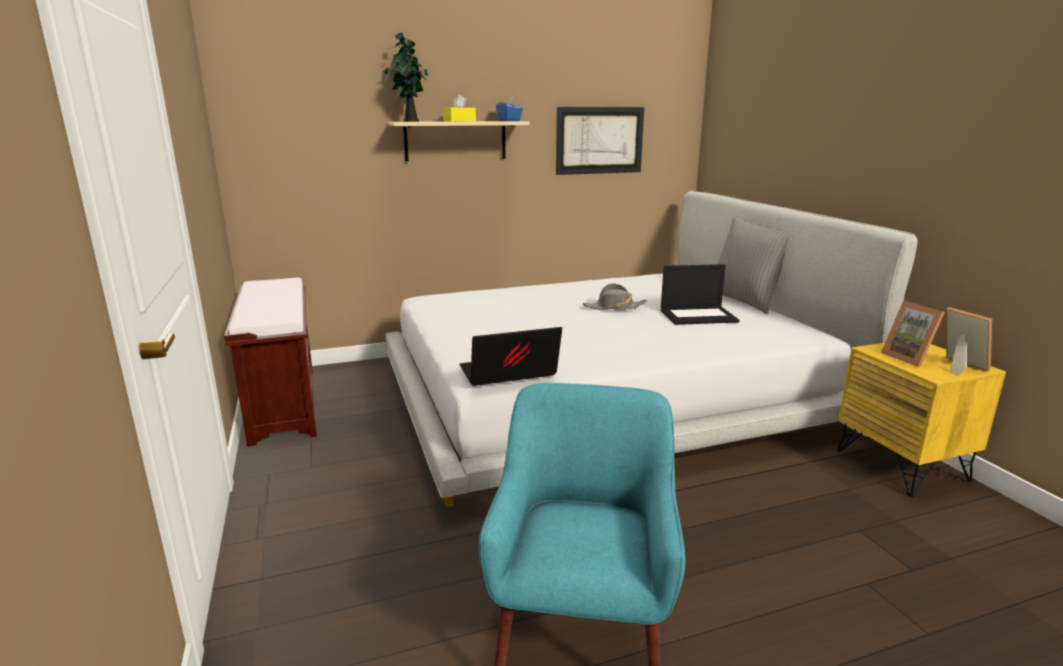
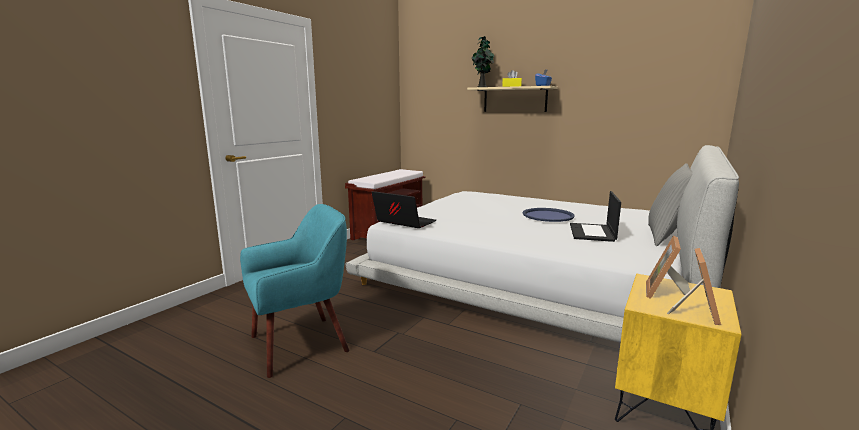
camera: 50 degrees right, 5 degrees down
(600, 140) = (624, 100): picture -> none
(614, 307) = (547, 215): grey hat -> blue tray
(698, 316) = (592, 233): laptop -> laptop turned 60 degrees clockwise

